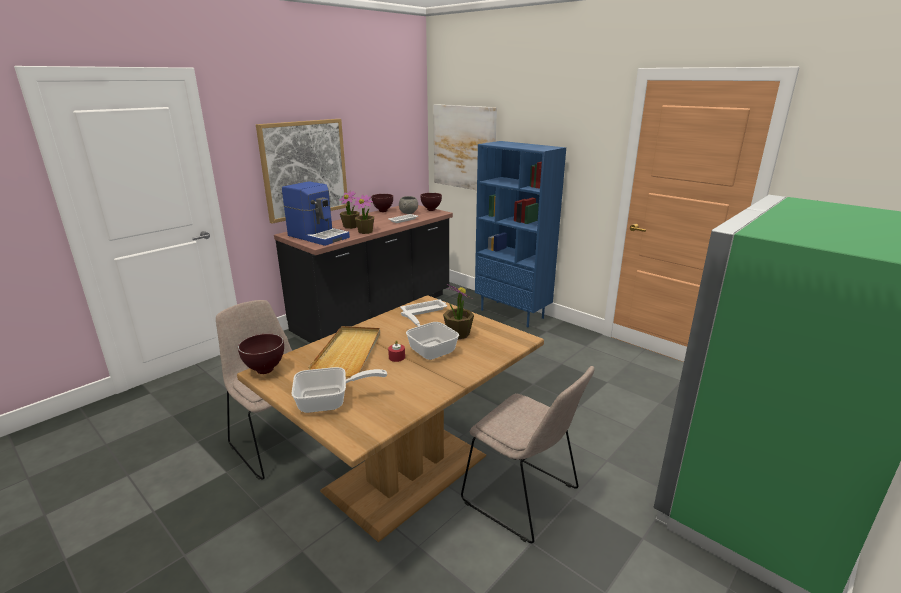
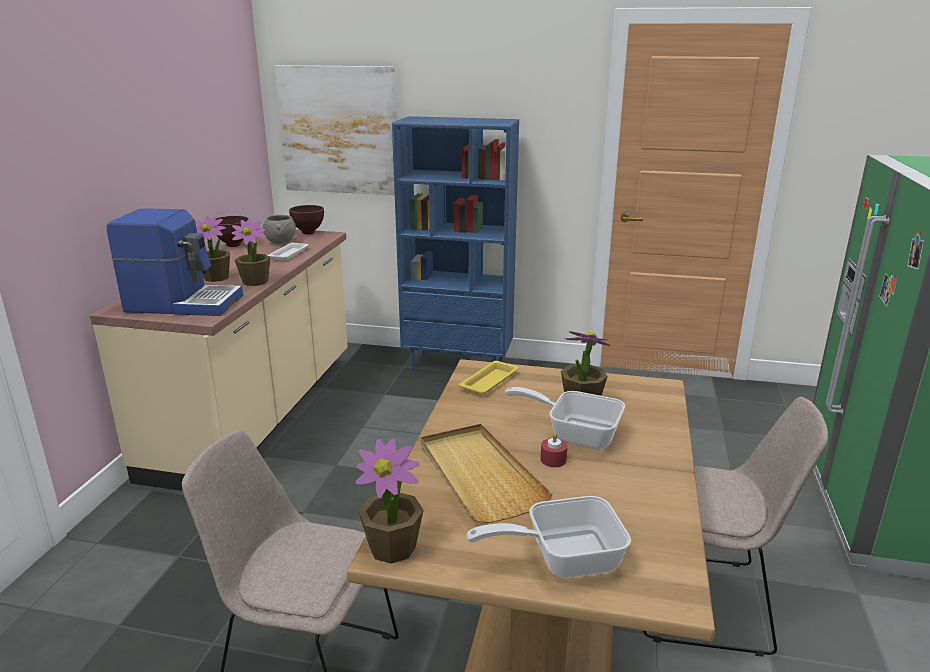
camera: 30 degrees left, 0 degrees up
(266, 370) = (393, 547): brown bowl -> potted plant
(305, 169) = (119, 187): picture -> none
(330, 401) = (562, 558): frying pan -> frying pan turned 150 degrees counterclockwise
(375, 313) = (258, 414): black counter -> beige counter
(424, 310) = (490, 381): white tray -> yellow tray

